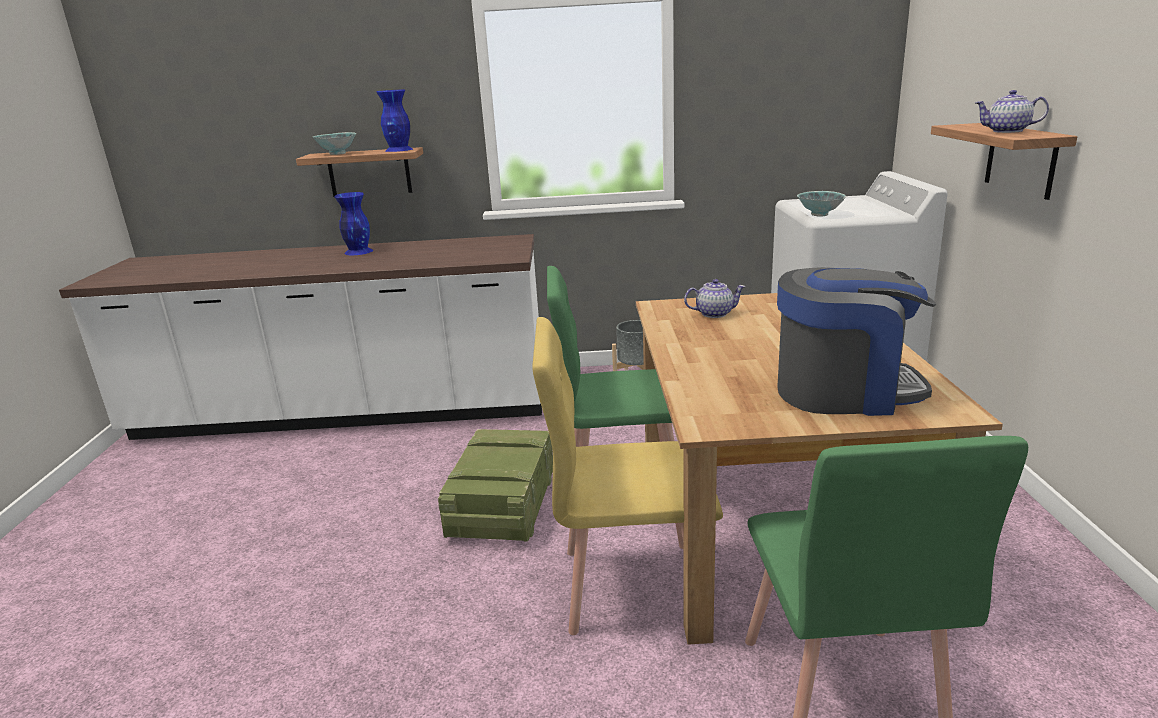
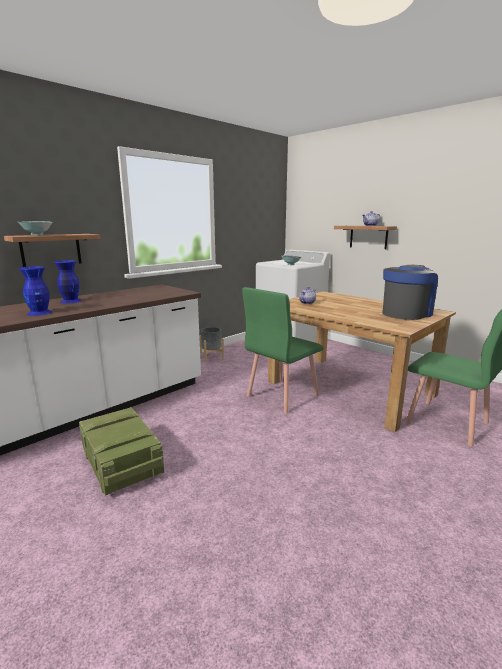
camera: 45 degrees left, 5 degrees down
(399, 150) = (80, 234): blue vase -> blue vase (40, 313)
(503, 504) = (247, 421): crate -> crate (121, 462)
(630, 585) = (347, 425): yellow chair -> none

